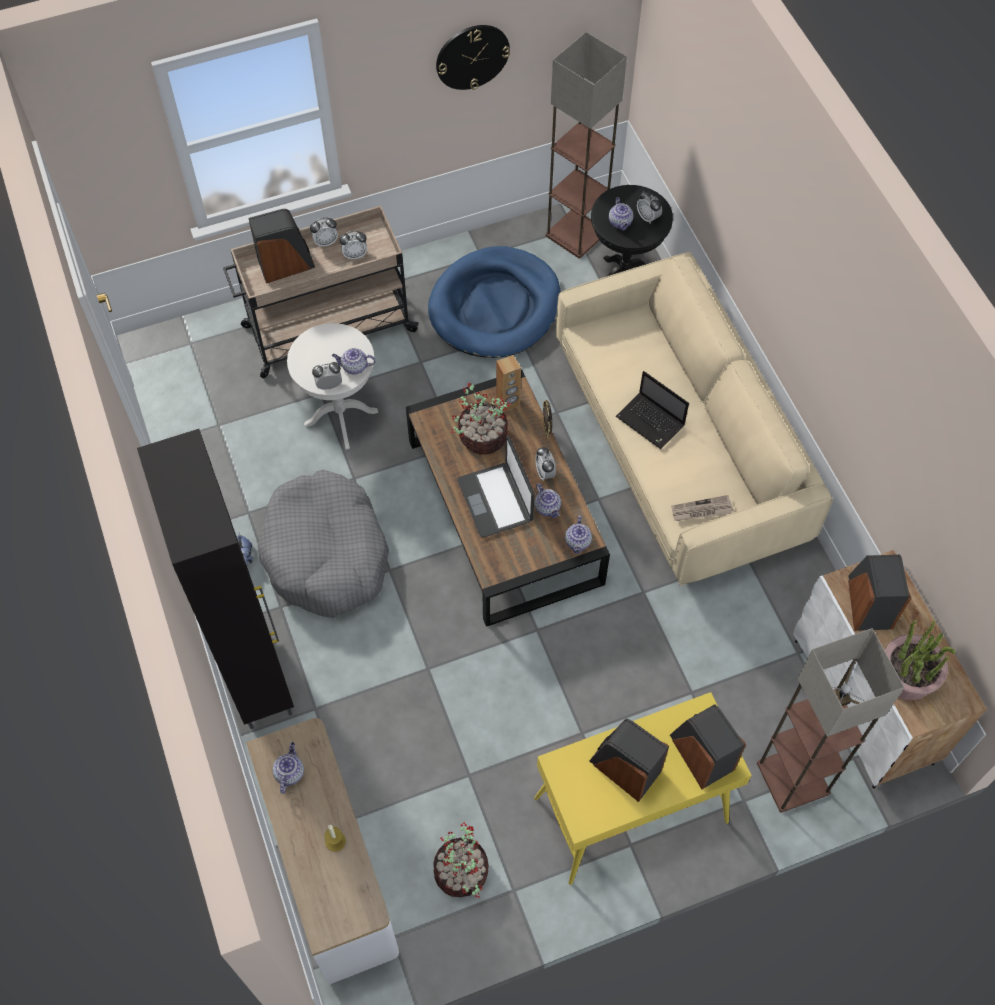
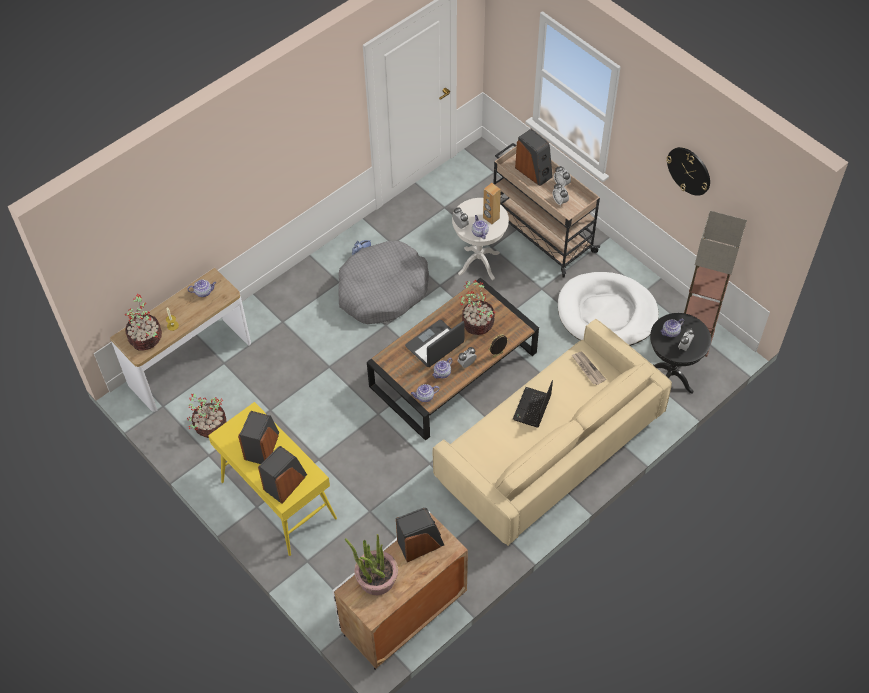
camera: 70 degrees right, 5 degrees down
(257, 674) = (292, 287): black cabinet -> none
(342, 891) = (146, 338): none -> potted plant
(495, 306) = (606, 313): blue dog bed -> white dog bed
(508, 402) = (509, 328): brown speaker -> brown speaker (491, 218)
(701, 510) = (477, 456): newspaper -> newspaper (587, 369)
(791, 777) = (333, 584): floor lamp -> none

